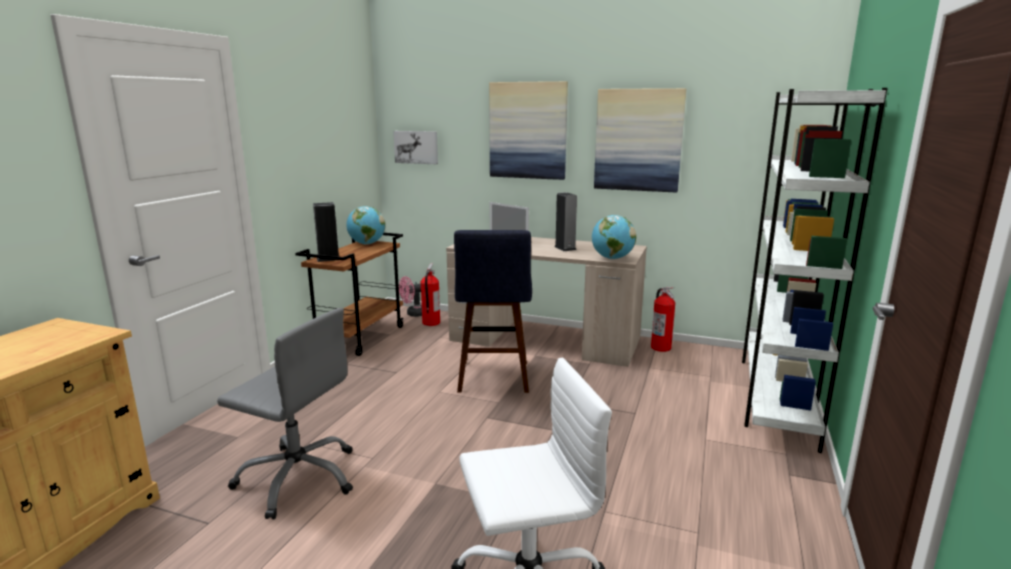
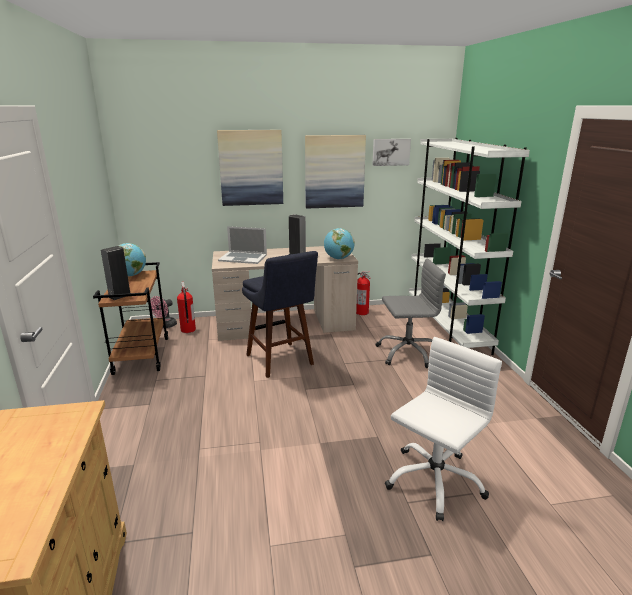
camera: 30 degrees left, 5 degrees up
(298, 478) = (222, 475): grey office chair -> grey office chair (407, 352)
(416, 147) = (150, 185): picture -> picture (391, 152)

